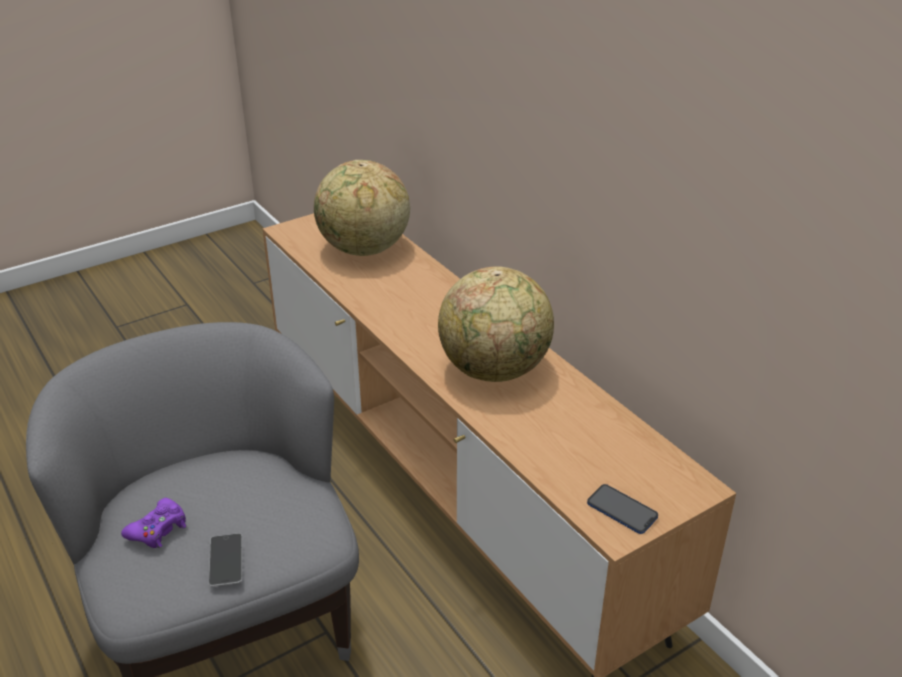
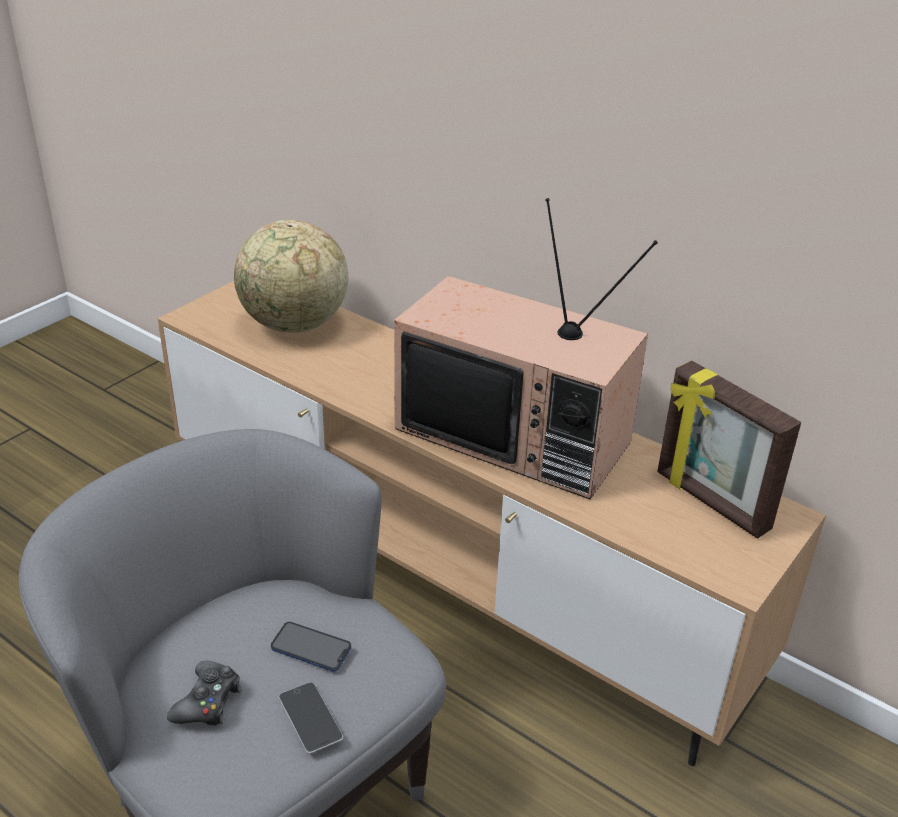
camera: 20 degrees left, 0 degrees up
(158, 529) = (208, 702): purple game controller -> black game controller
(495, 370) = (517, 434): globe -> television
(622, 510) = (732, 557): phone -> phone (311, 648)
(632, 460) = (710, 502): none -> picture frame

